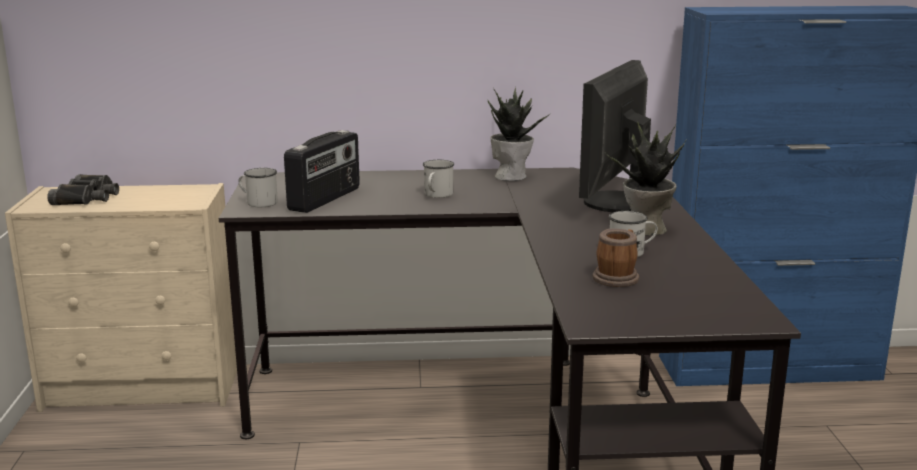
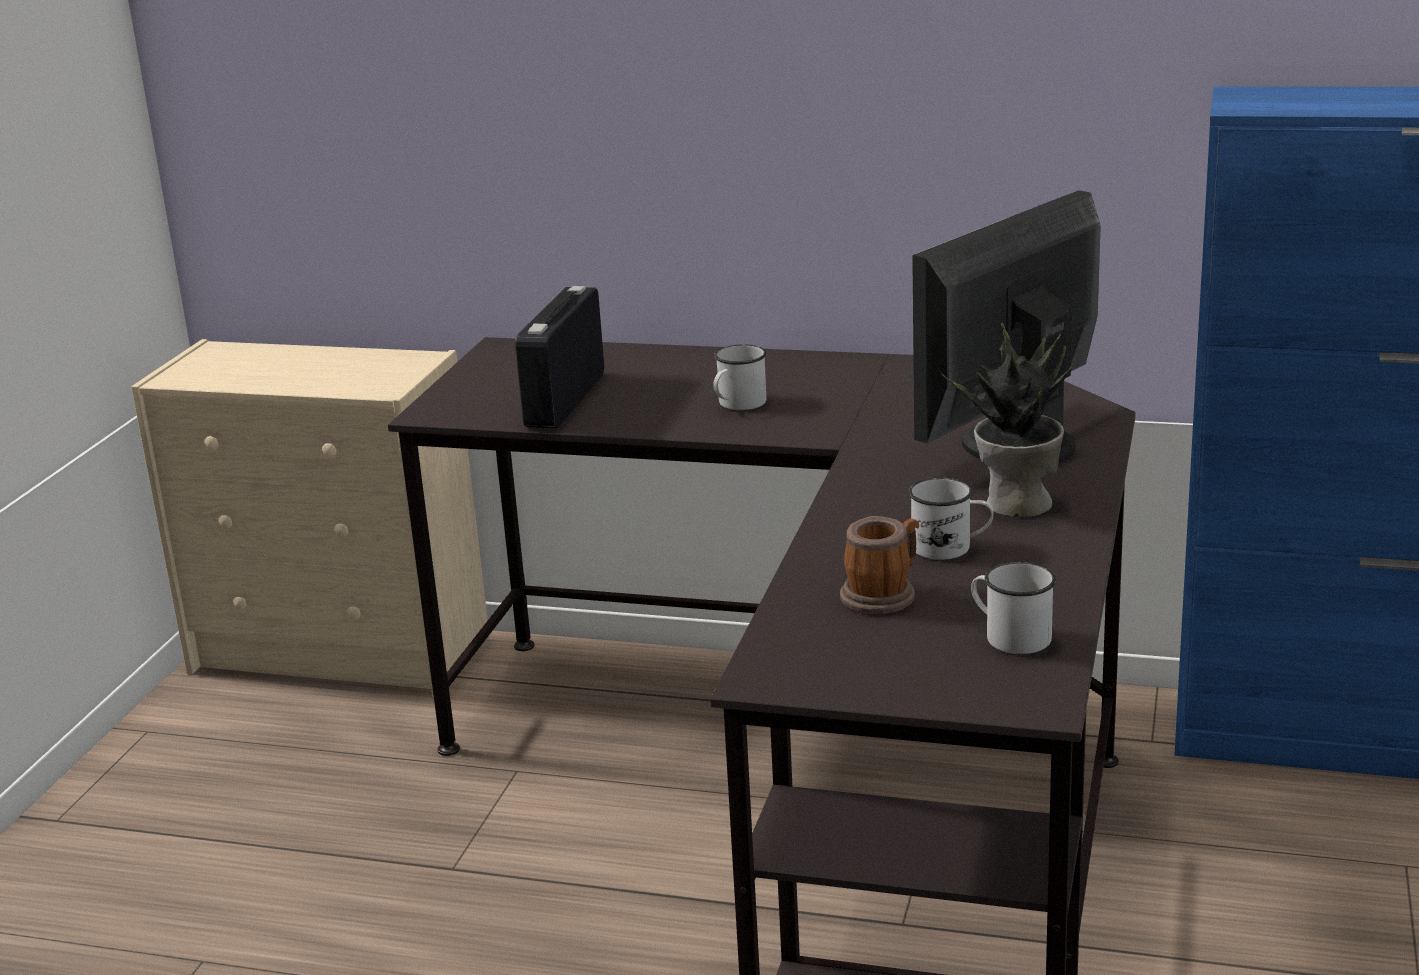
camera: 20 degrees right, 5 degrees up
(87, 197) = (253, 366): black binoculars -> none
(258, 202) = (461, 399): white mug -> white mug (1009, 636)
(326, 199) = (563, 400): radio -> radio turned 150 degrees clockwise
(511, 176) = (891, 372): potted plant -> none

